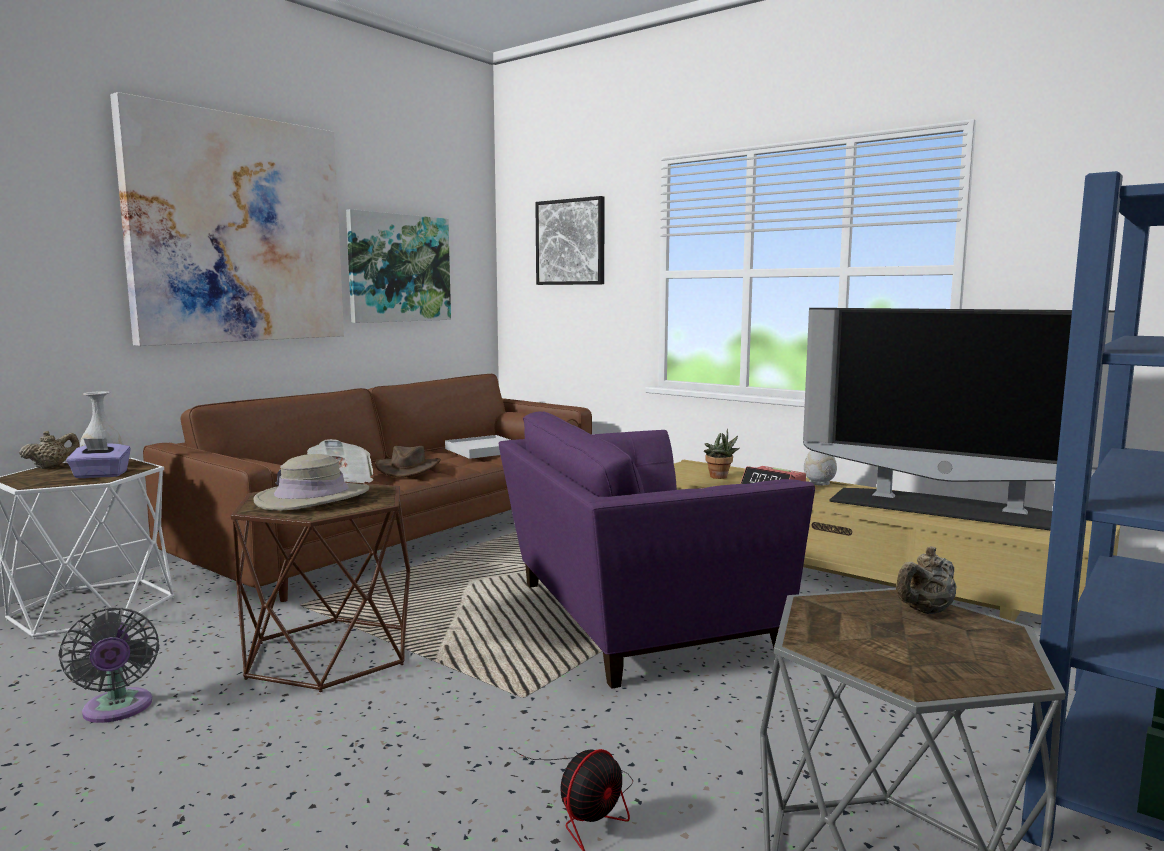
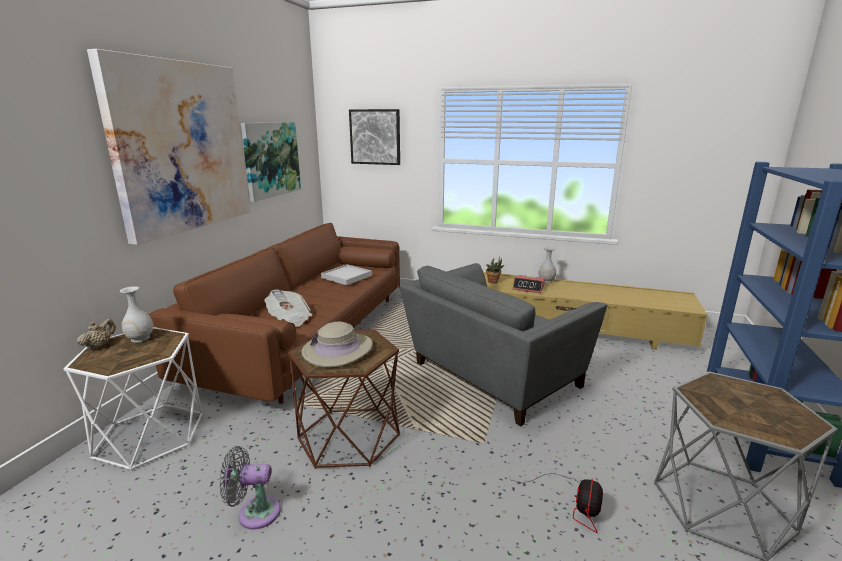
camera: 20 degrees left, 10 degrees up
(100, 475) = (154, 350): purple tissue box -> none
(117, 710) = (254, 513): grey fan -> grey fan turned 135 degrees clockwise
(408, 468) = (318, 299): brown hat -> none
(633, 618) = (491, 376): purple armchair -> grey armchair
(924, 611) = (736, 387): beige teapot -> none
(945, 508) = (619, 292): television -> none

